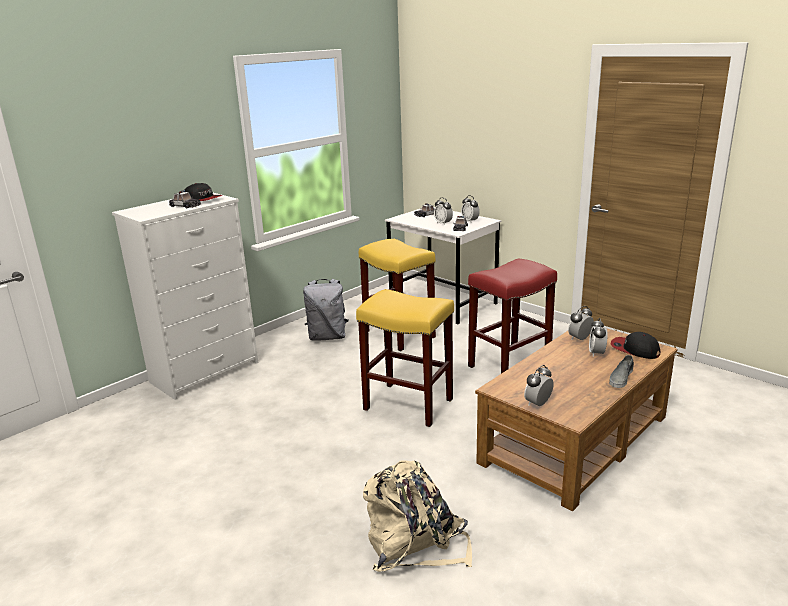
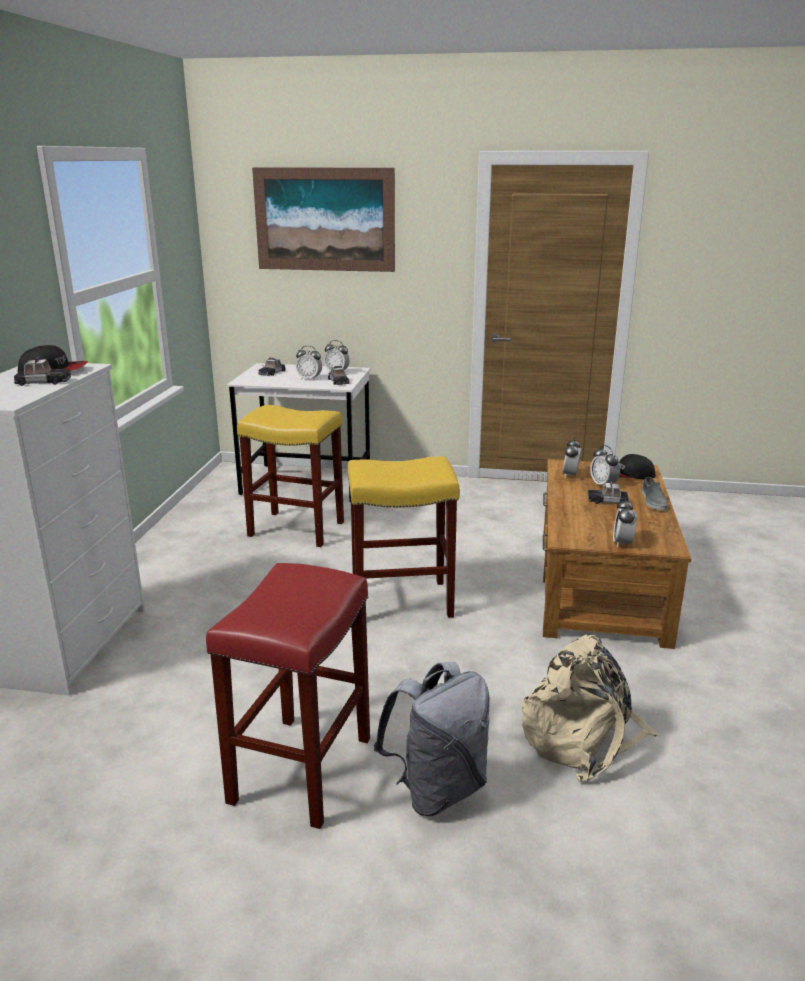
camera: 35 degrees left, 0 degrees up
(327, 337) = (206, 554): grey backpack -> grey backpack (437, 789)
(477, 100) = (324, 220): none -> picture
(509, 364) = (457, 530): red stool -> red stool (301, 768)
(580, 367) = (607, 500): none -> toy car

